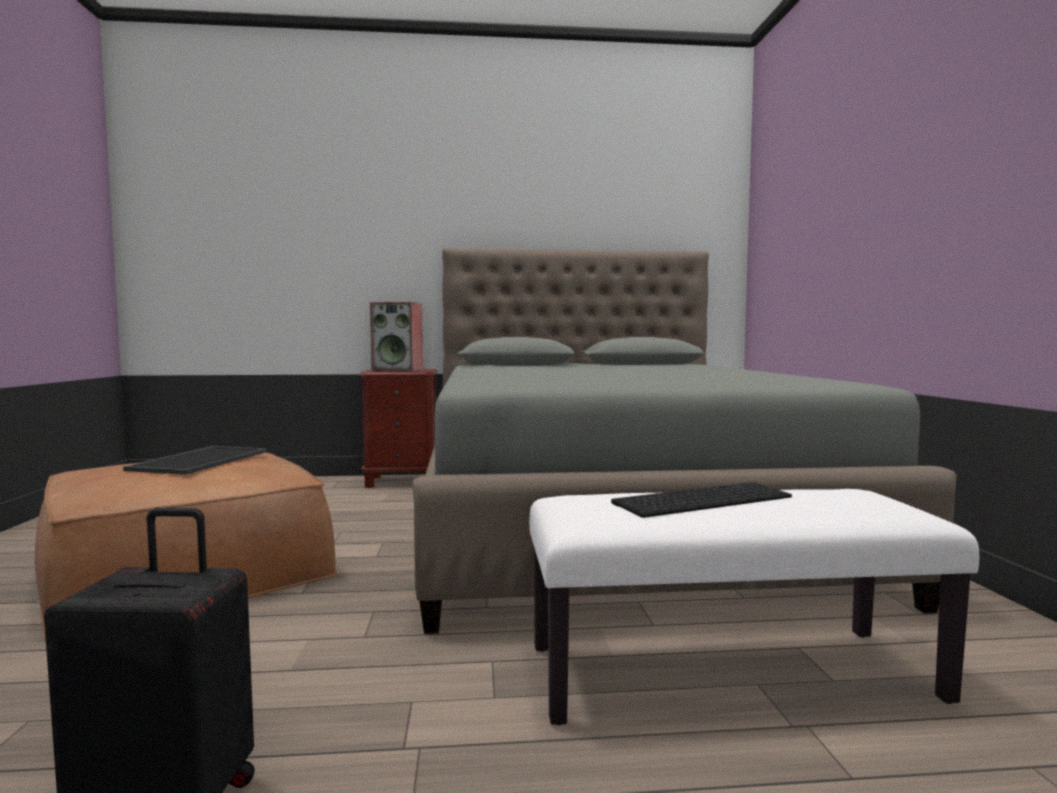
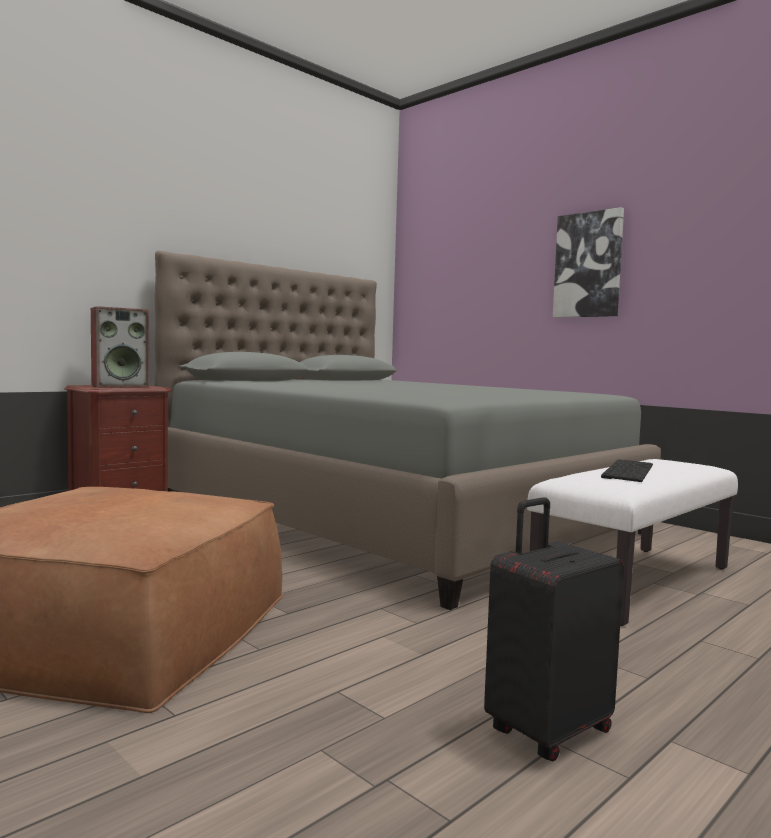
camera: 40 degrees left, 0 degrees up
(199, 460) = (102, 497): tray -> none
(921, 191) = (588, 265): none -> picture

